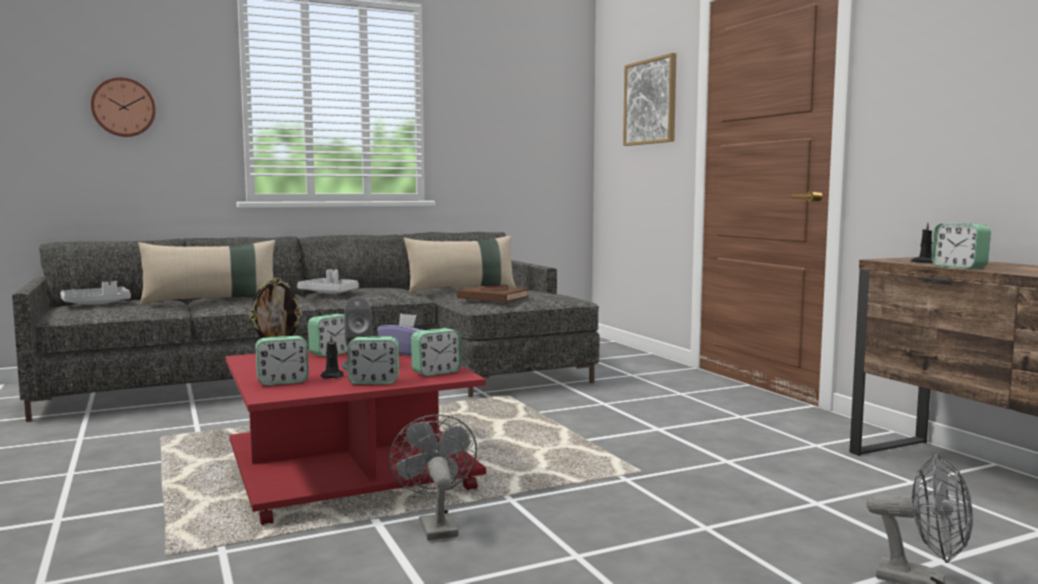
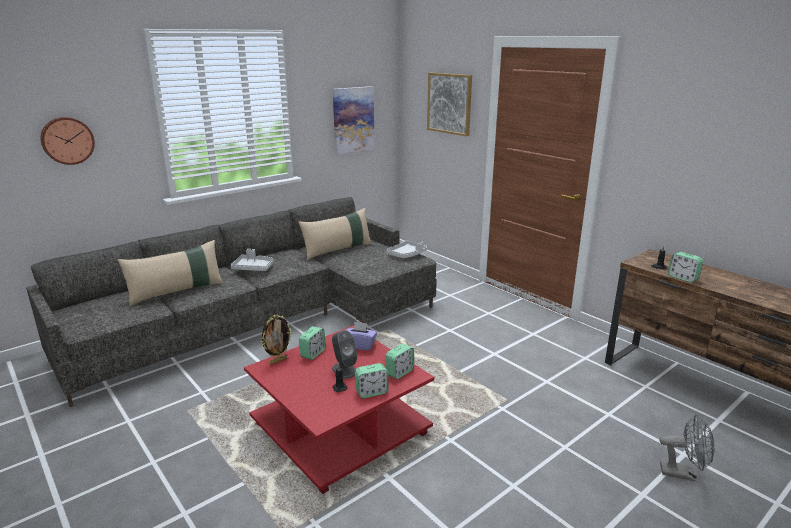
camera: 15 degrees left, 15 degrees up
(96, 304) = (93, 308): grey tray -> grey tray (407, 254)
(282, 382) = (314, 401): alarm clock -> none
(435, 525) = (423, 473): grey fan -> none
(493, 299) = (370, 265): brown book -> none
(520, 133) = (353, 119): none -> picture

